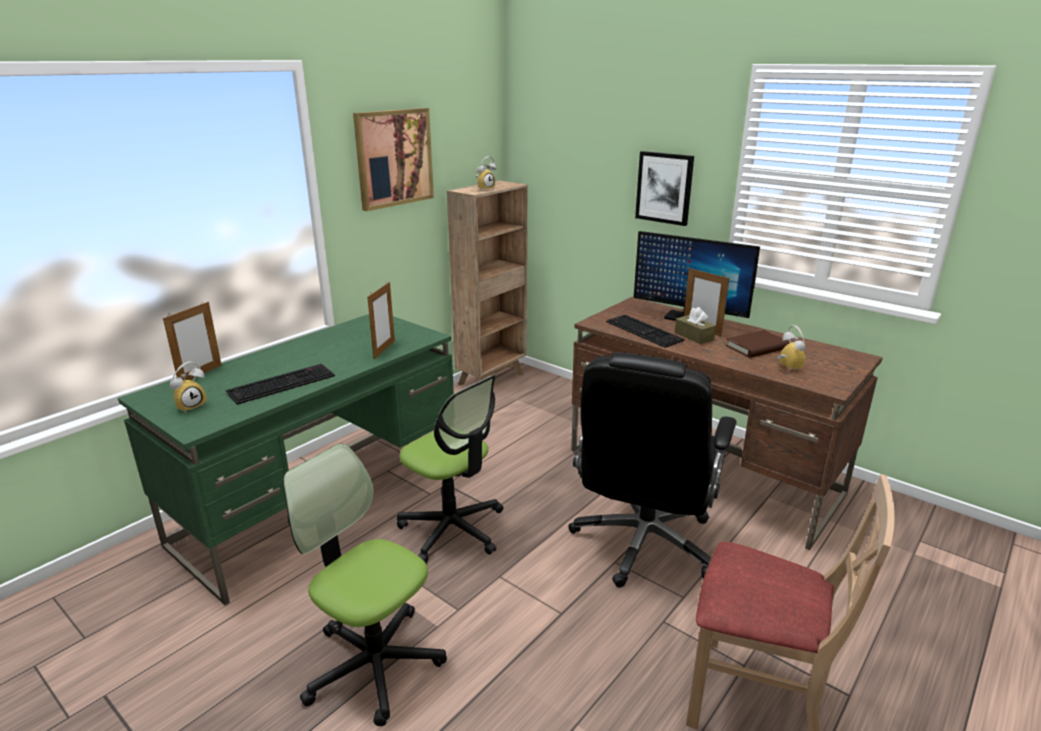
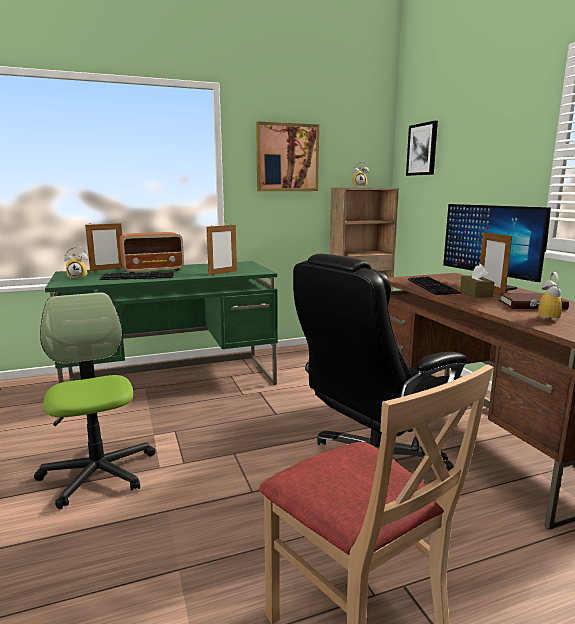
camera: 30 degrees right, 10 degrees down
(278, 362) = (154, 270): none -> radio
(452, 529) = (234, 417): office chair -> none
(664, 188) = (495, 176): picture -> picture (422, 149)

